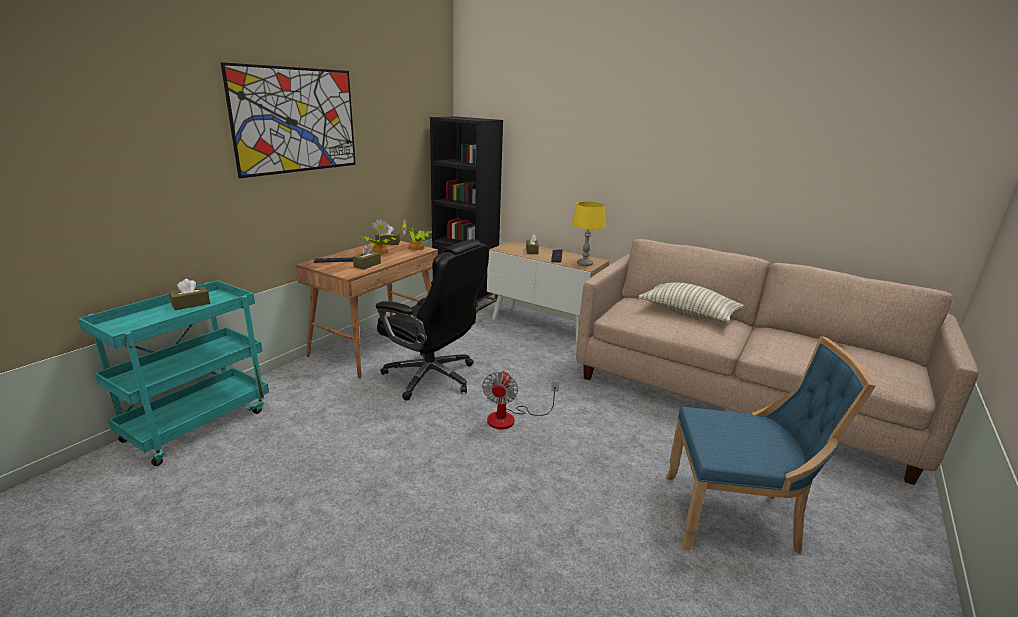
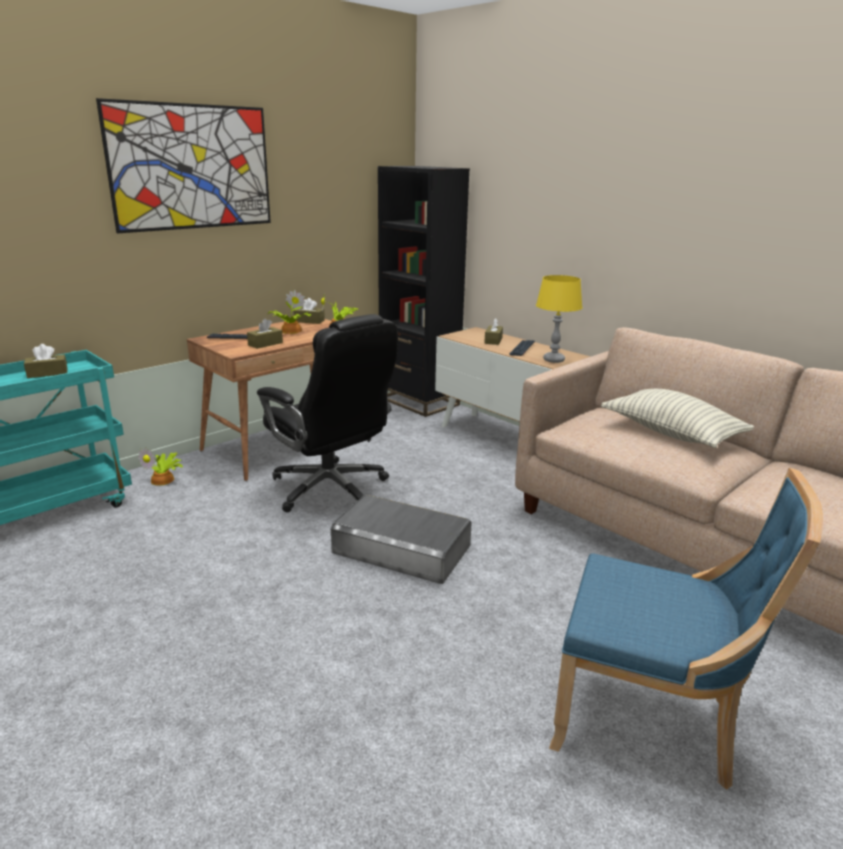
camera: 15 degrees right, 0 degrees up
(288, 385) = (164, 480): none -> potted plant
(510, 418) = (401, 549): fan -> grey storage box

